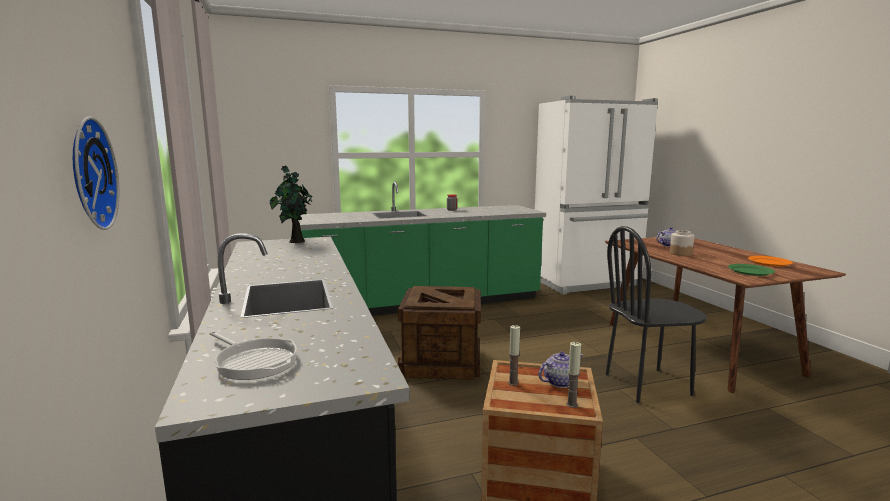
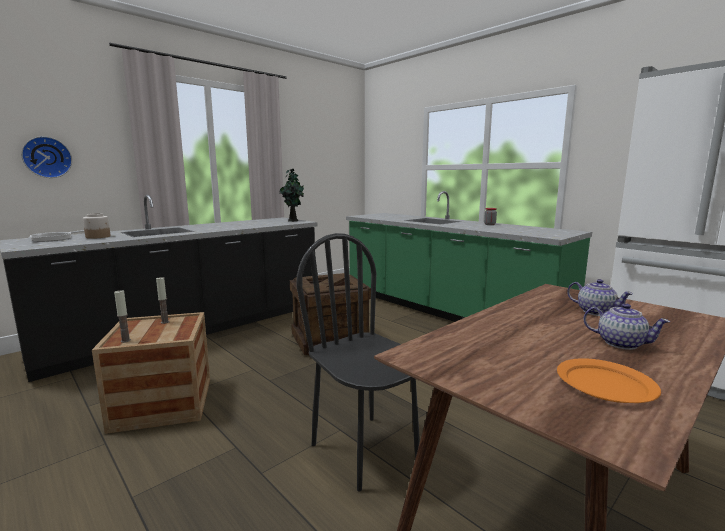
camera: 65 degrees right, 0 degrees up
(559, 382) = (166, 334): teapot -> teapot (620, 343)
(680, 253) = (541, 318): jar -> jar (98, 237)
(751, 271) = (478, 361): green plate -> none

